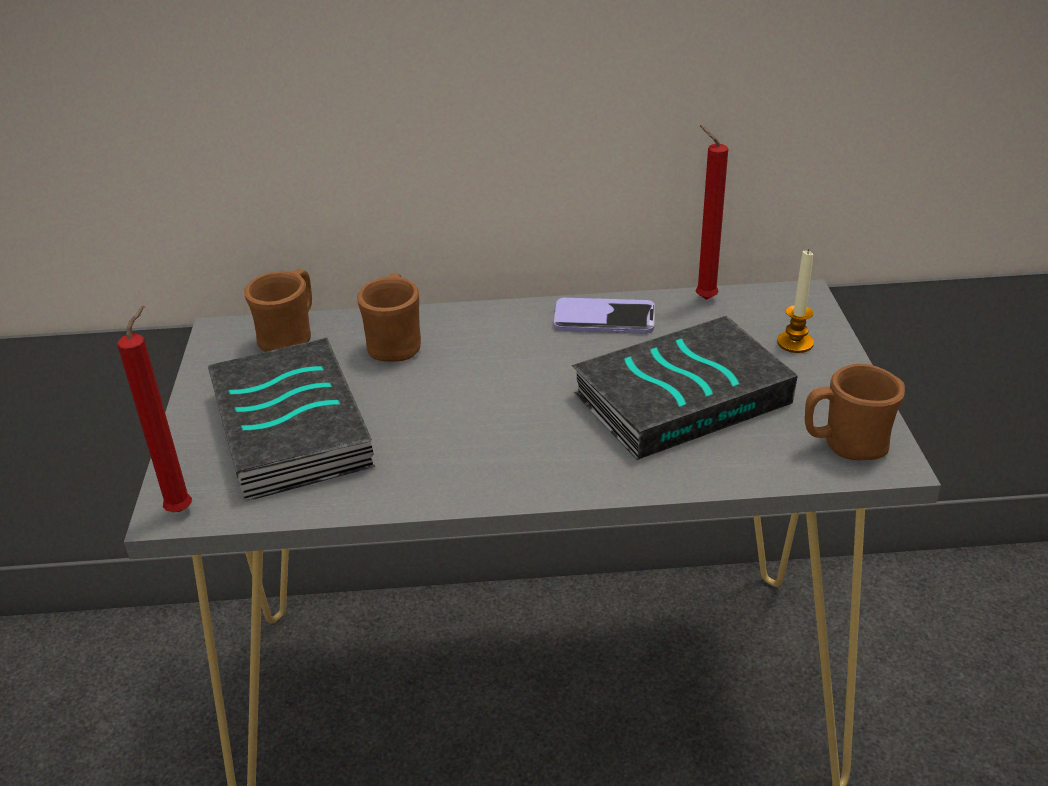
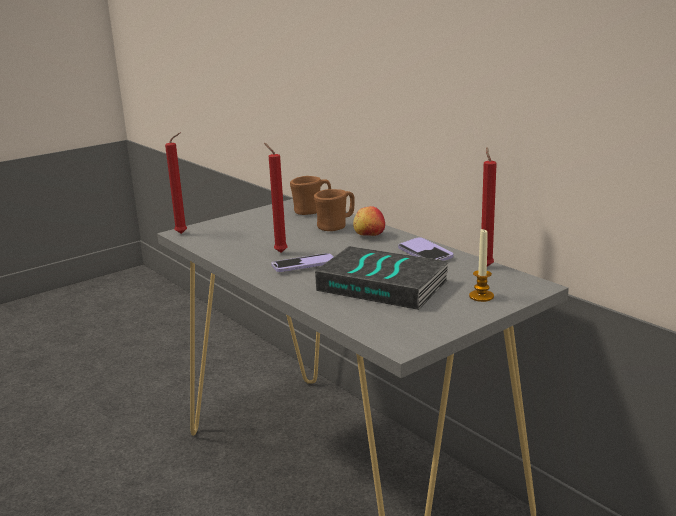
camera: 55 degrees right, 15 degrees down
(296, 429) = (252, 232): book -> none
(433, 436) = (279, 252): none -> red candle
(475, 332) = (369, 235): none -> apple
(520, 433) = (304, 265): none -> phone
(845, 446) = (399, 331): brown mug -> none

